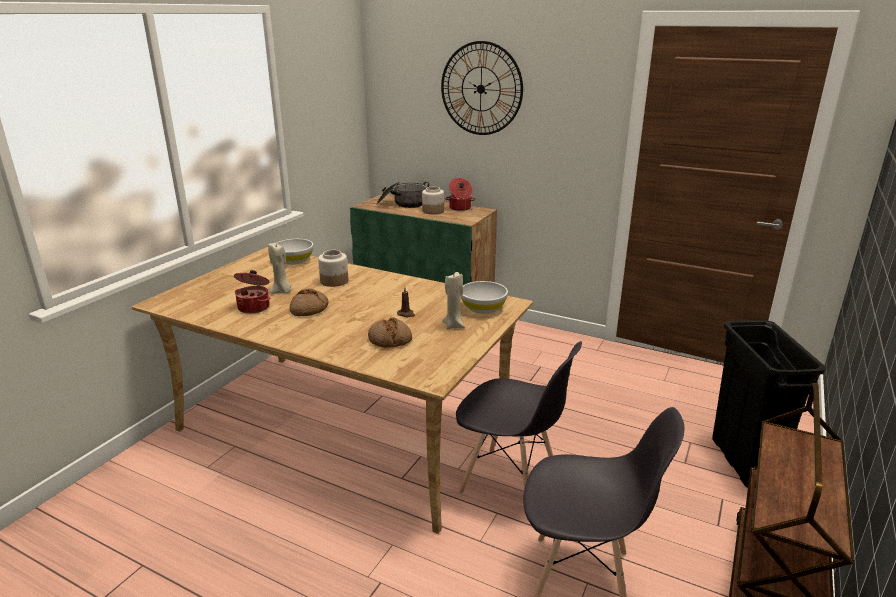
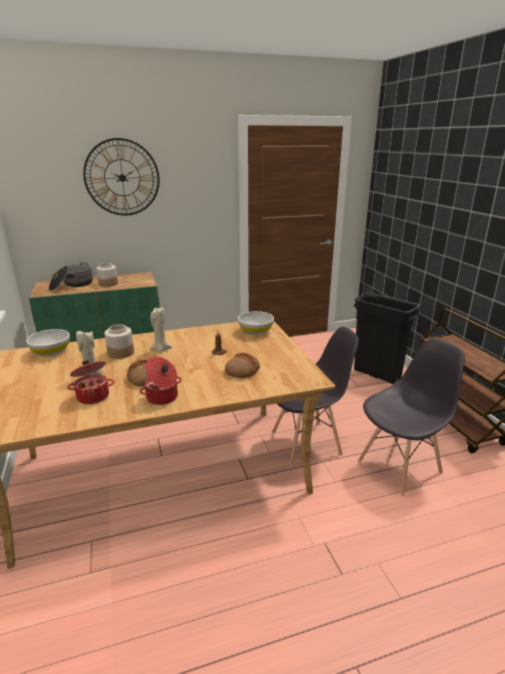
camera: 45 degrees left, 0 degrees up
(454, 325) = (260, 347): beige candle -> beige candle (160, 349)
(460, 208) = (124, 277): cooking pot -> cooking pot (162, 397)

